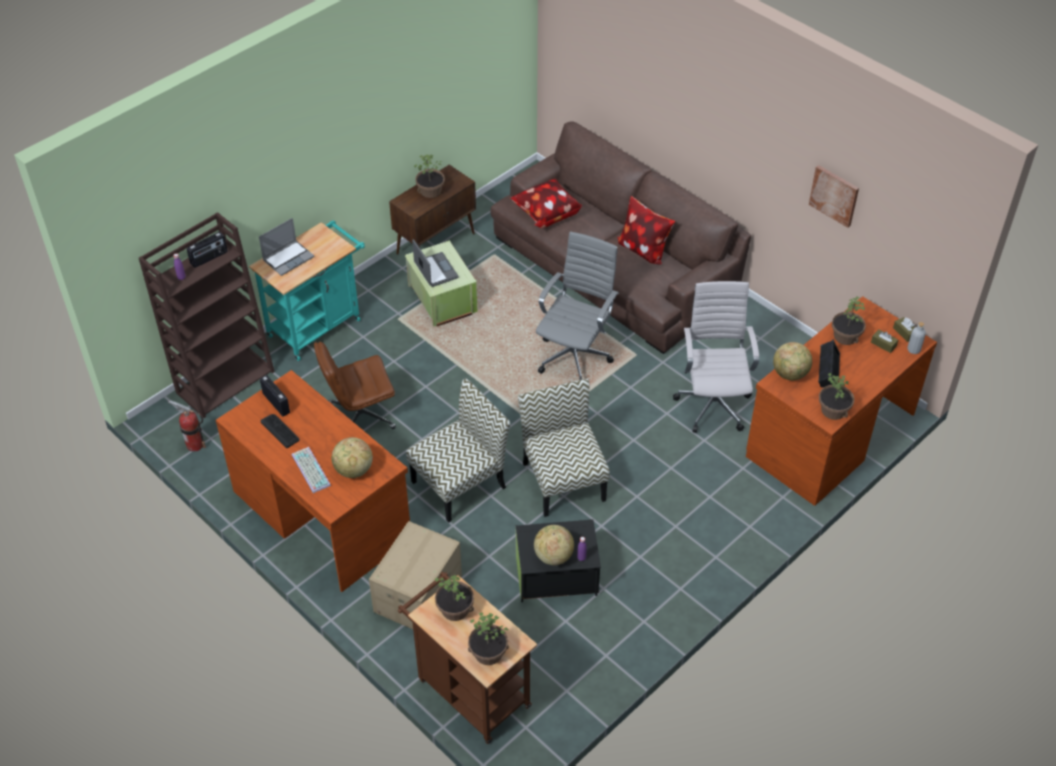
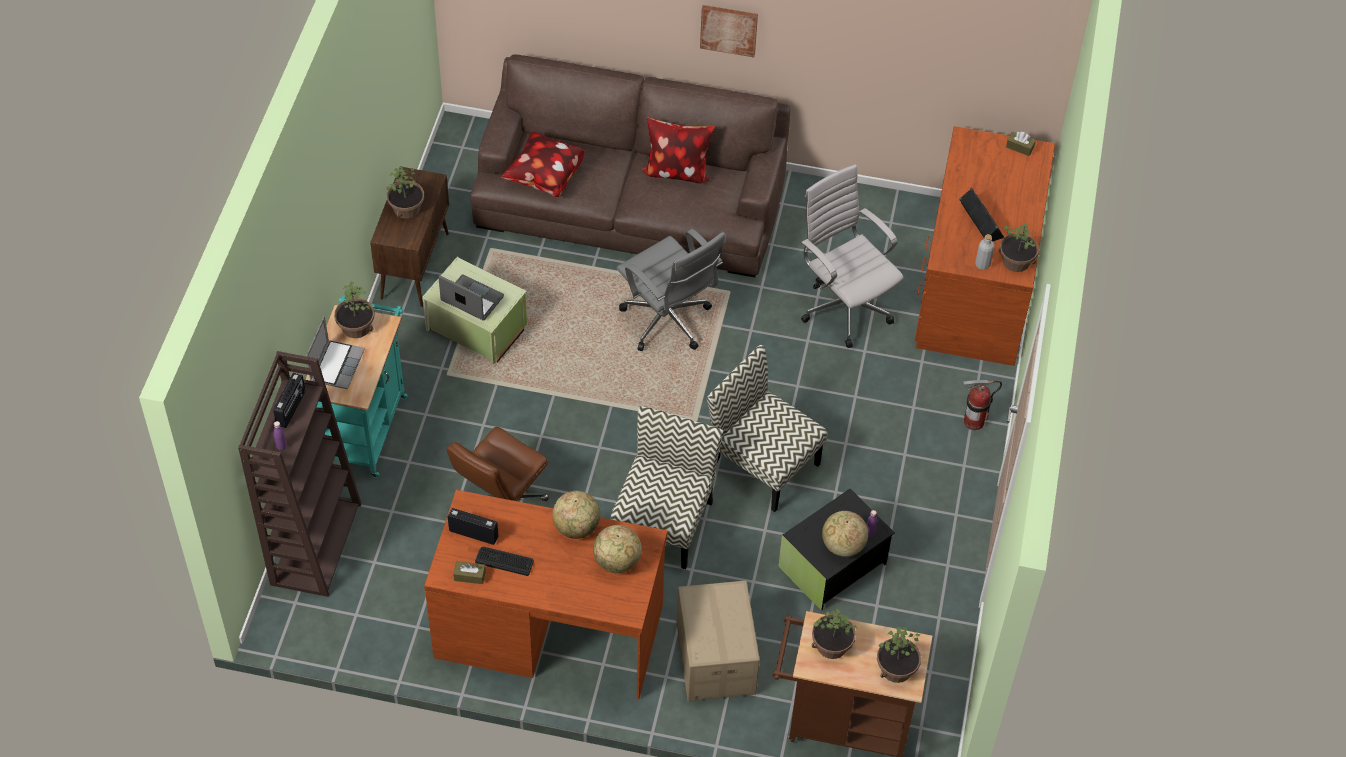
camera: 35 degrees left, 5 degrees up
(195, 444) = (345, 631): fire extinguisher -> fire extinguisher (973, 421)
(309, 470) = (572, 585): keyboard -> none
(575, 355) = (669, 323): grey office chair -> grey office chair turned 150 degrees clockwise
(790, 374) = (950, 243): globe -> globe (576, 527)
(834, 195) = (897, 33): picture -> picture (729, 29)
(845, 336) = (970, 178): potted plant -> potted plant (356, 327)
(883, 344) = (1010, 169): brown tissue box -> brown tissue box (469, 576)
(913, 350) = (1040, 162): grey bottle -> grey bottle (982, 264)

